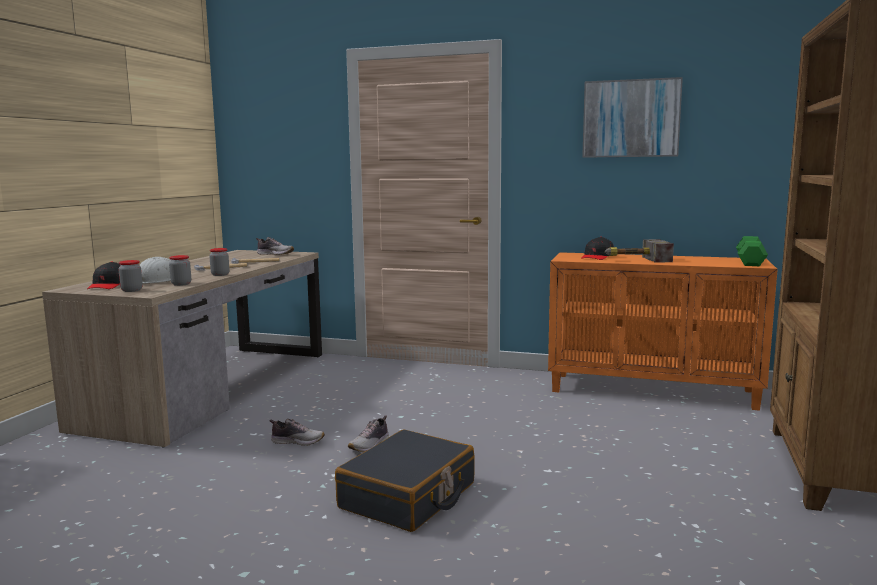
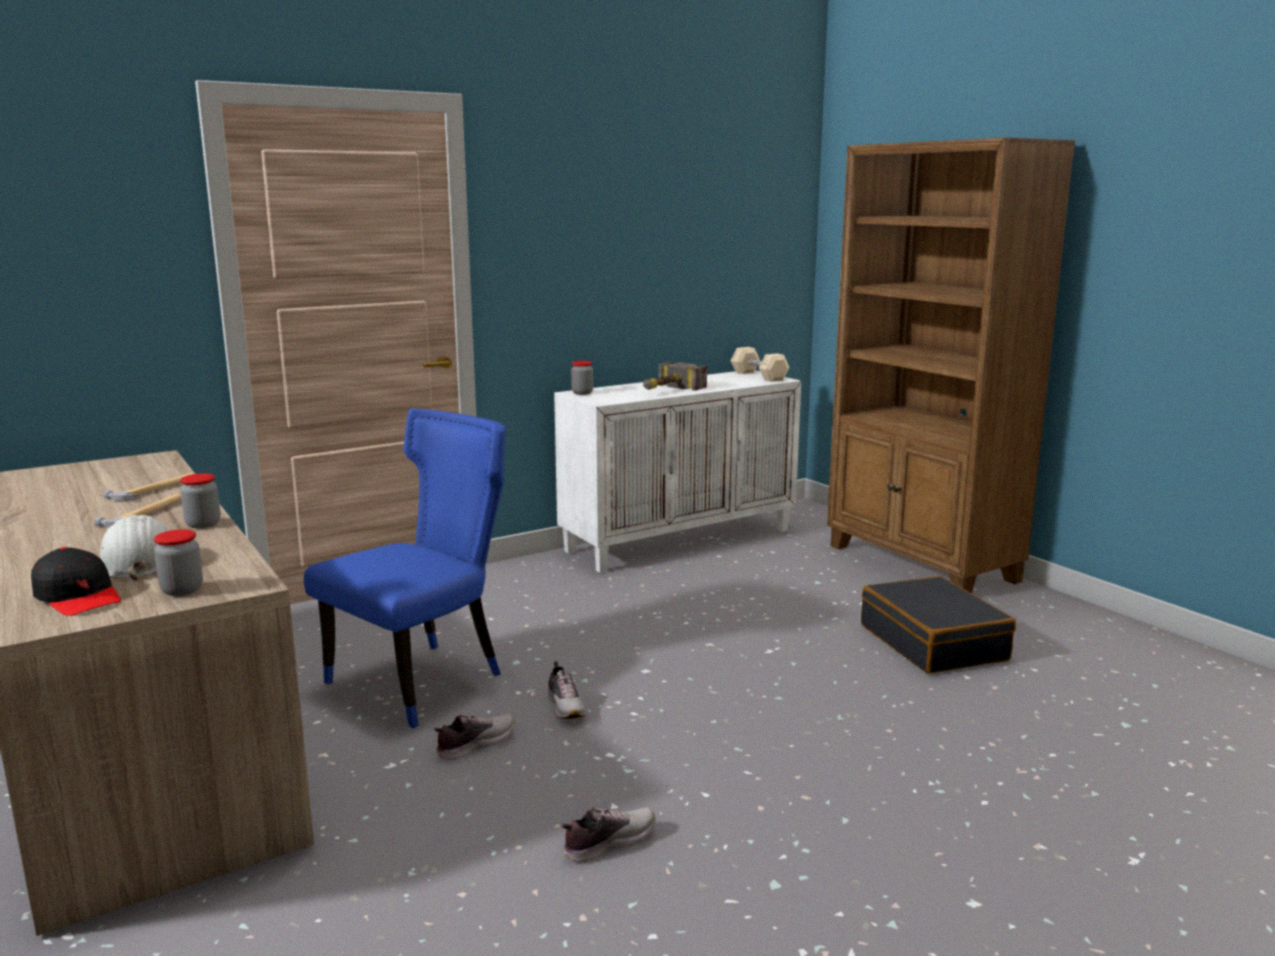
camera: 50 degrees left, 5 degrees up
(181, 284) = (218, 556): jar -> jar (582, 393)
(275, 254) = (113, 468): shoe -> shoe (607, 842)
(346, 407) = (424, 679): none -> blue chair
(408, 496) = (726, 733): black suitcase -> black suitcase (933, 643)
(597, 257) = (619, 392): black cap -> none
(631, 118) = (622, 214): picture -> none
(653, 391) = (680, 540): orange cabinet -> white cabinet
(750, 262) = (759, 376): green dumbbell -> beige dumbbell

